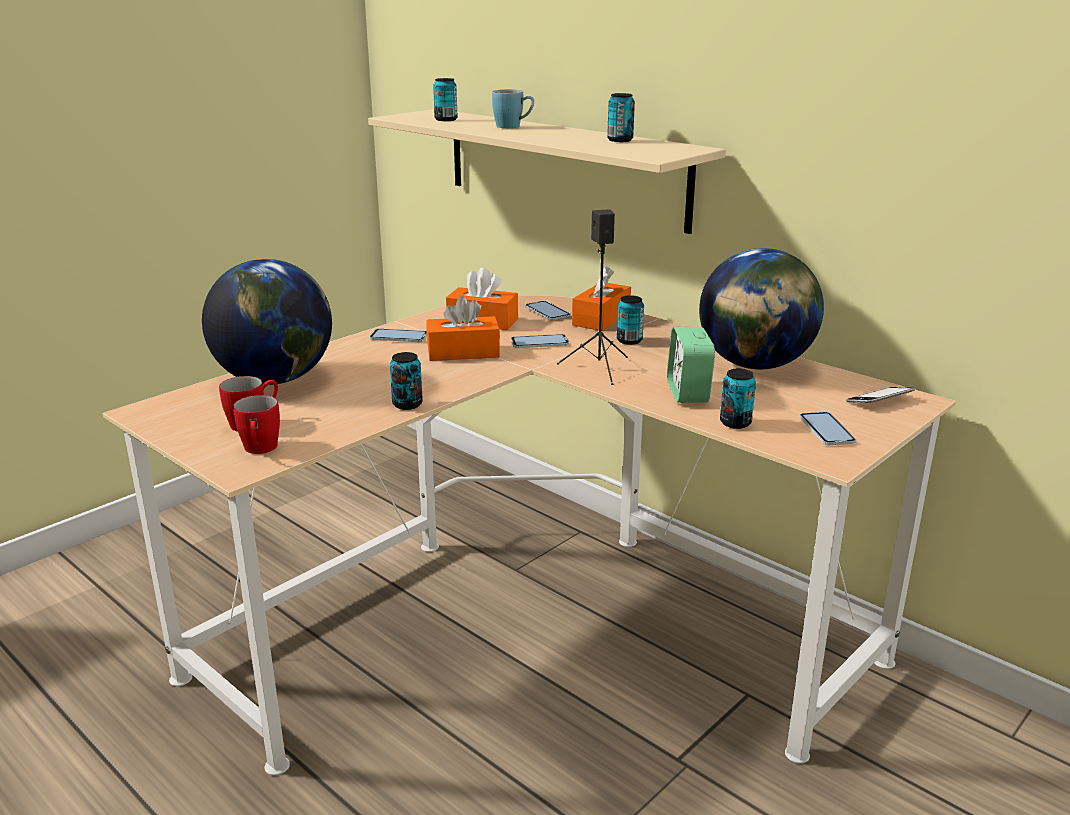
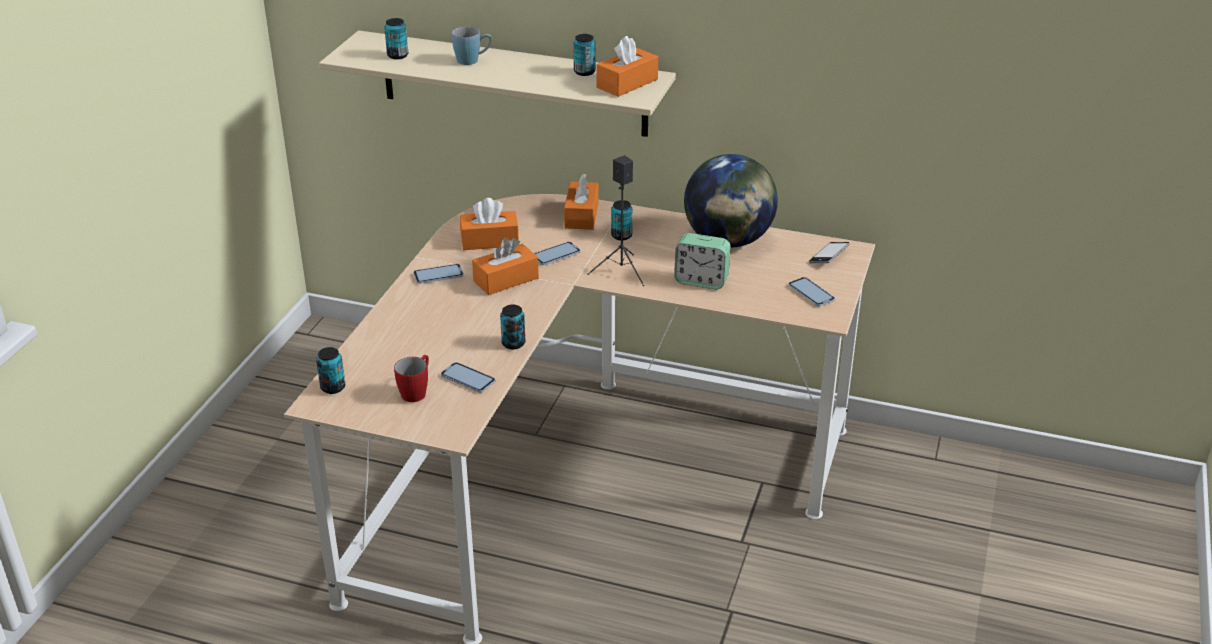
camera: 25 degrees left, 10 degrees up
(260, 450) = (449, 413): red mug -> none
(275, 379) = (385, 345): globe -> none
(547, 312) = (532, 217): phone -> phone (468, 378)
(657, 149) = (627, 83): none -> orange tissue box
(688, 393) = (701, 281): alarm clock -> alarm clock turned 45 degrees counterclockwise
(735, 423) = (750, 301): can -> can (333, 387)

